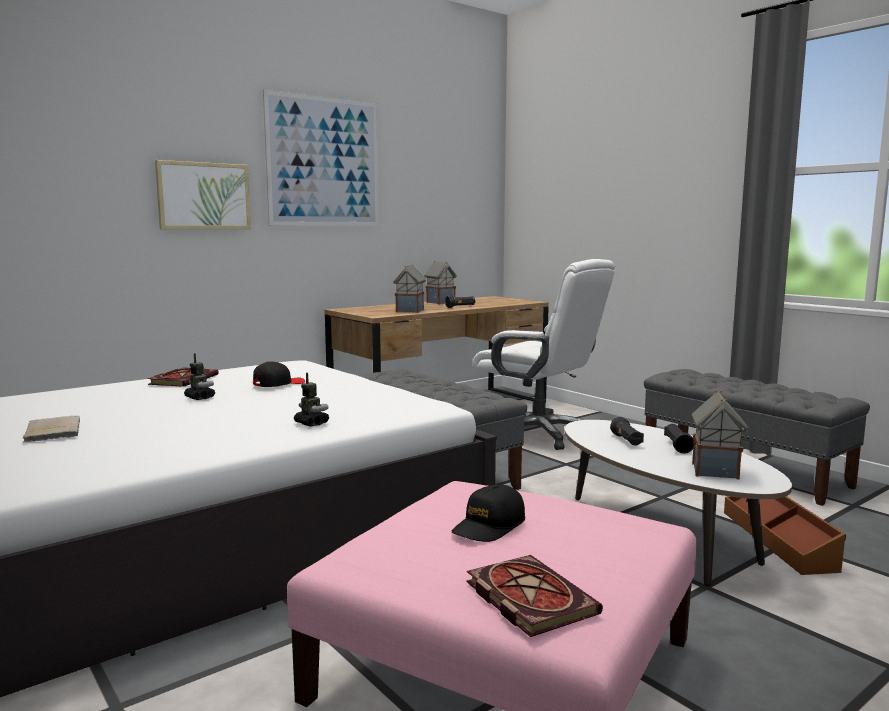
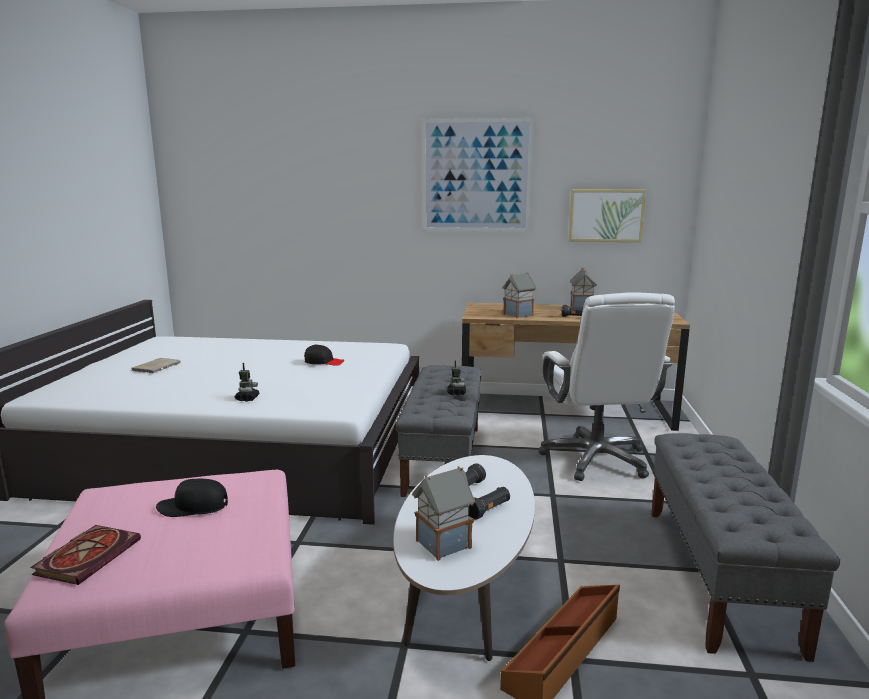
camera: 45 degrees right, 5 degrees up
(183, 380) = (294, 345): book -> none
(200, 397) = (261, 362): toy robot -> toy robot (456, 393)
(204, 196) = (371, 207): picture -> picture (606, 215)

